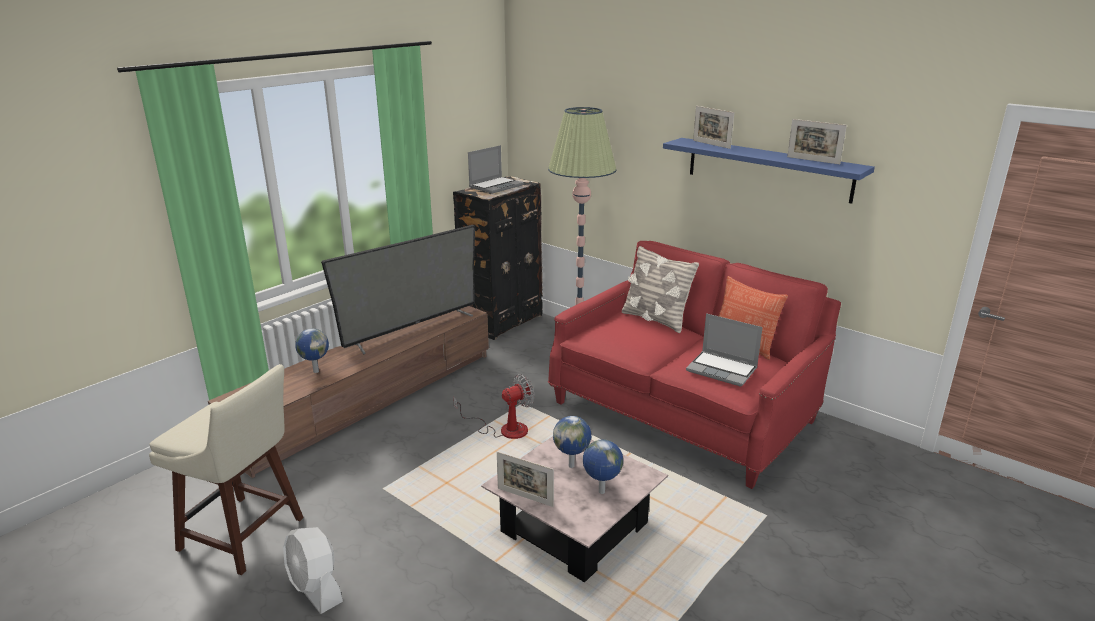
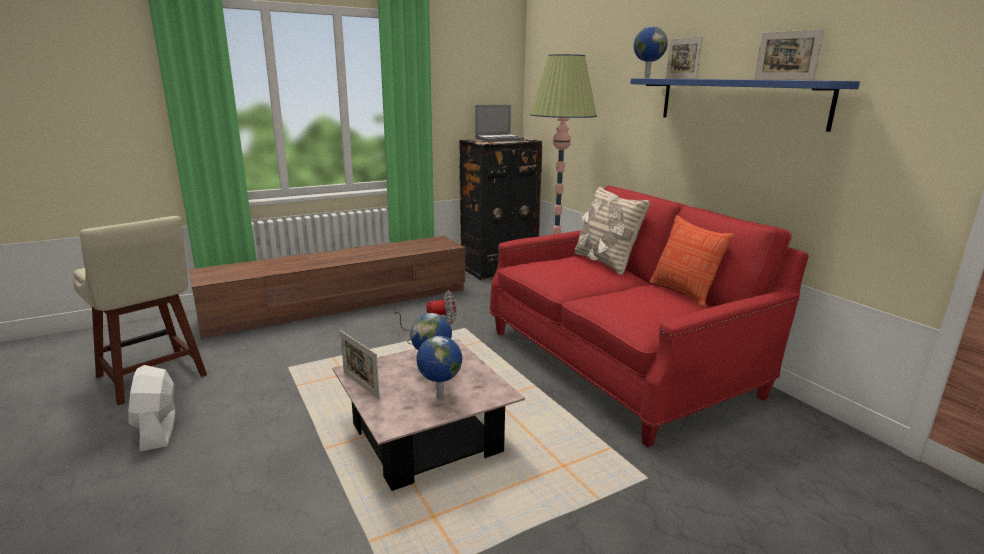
camera: 20 degrees right, 5 degrees down
(315, 371) = (286, 263): globe -> globe (646, 78)
(411, 329) = (390, 249): television -> none
(722, 370) = (639, 306): laptop -> none

